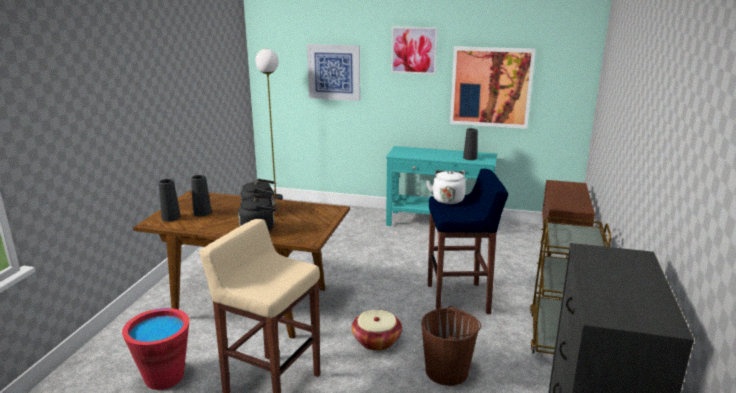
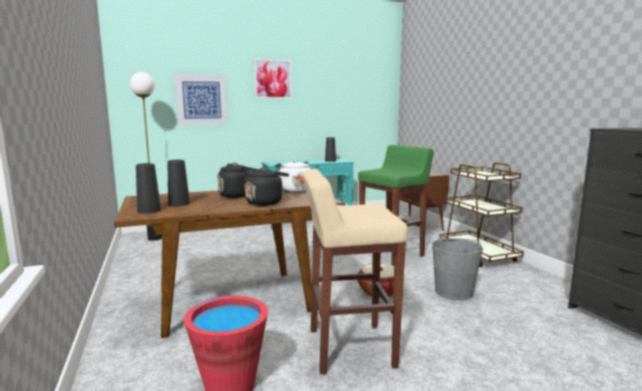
camera: 35 degrees left, 10 degrees down
(447, 199) = (375, 170): white kettle -> white kettle (294, 190)
(447, 371) = (454, 292): brown bucket -> grey bucket
(459, 299) = (392, 254): blue stool -> green stool
(491, 87) = (332, 107): picture -> none

